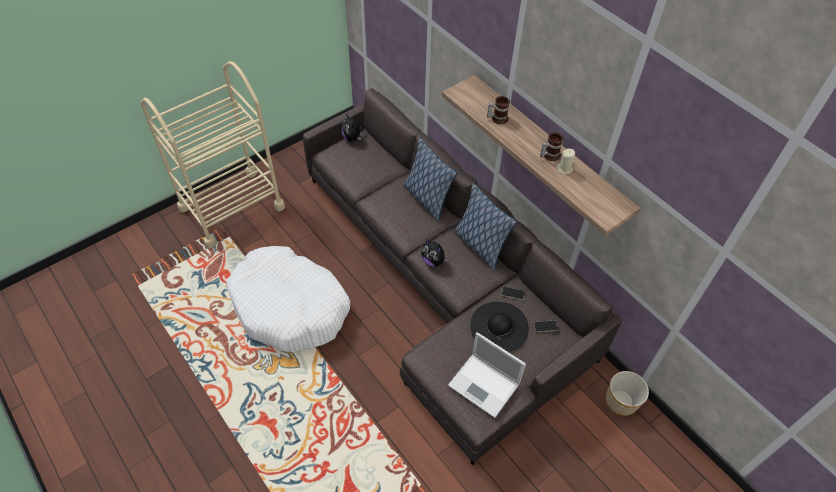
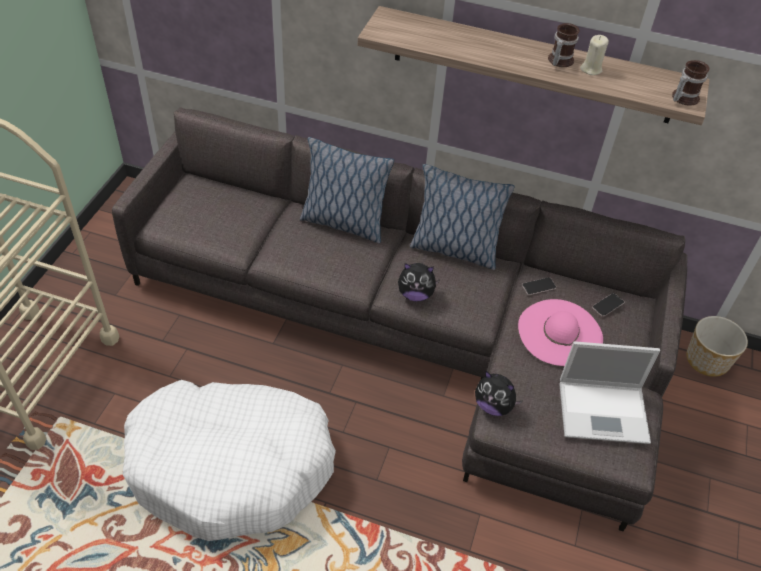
camera: 35 degrees left, 5 degrees down
(352, 138) = (181, 190): plush toy -> plush toy (493, 406)
(497, 117) = (457, 42): mug -> mug (682, 98)
(499, 326) = (560, 332): black hat -> pink hat

